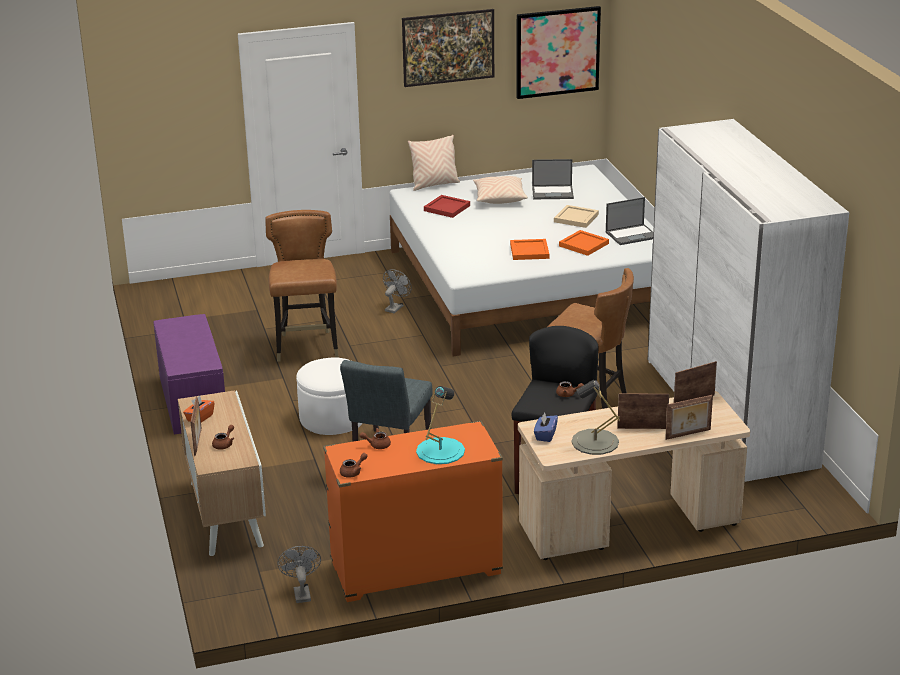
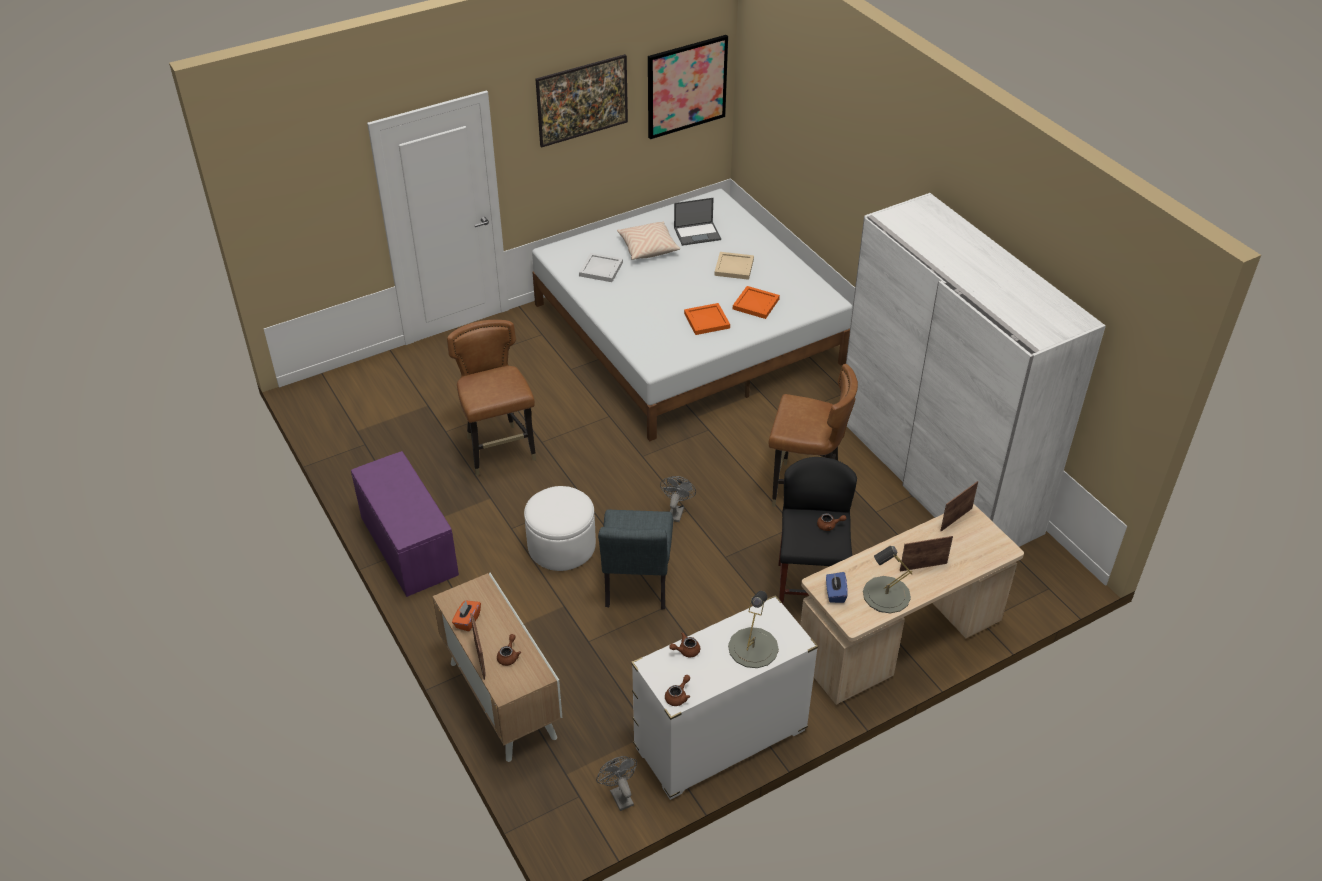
camera: 15 degrees left, 15 degrees up
(395, 307) = (568, 382): grey fan -> grey fan (676, 511)
(415, 569) = (720, 740): orange dresser -> white dresser
(434, 184) = (575, 237): beige pillow -> none
(440, 451) = (753, 647): turquoise table lamp -> grey table lamp
(447, 208) = (601, 269): red tray -> white tray
(632, 235) = (797, 284): laptop -> none
(688, 435) = (969, 568): picture frame -> none

